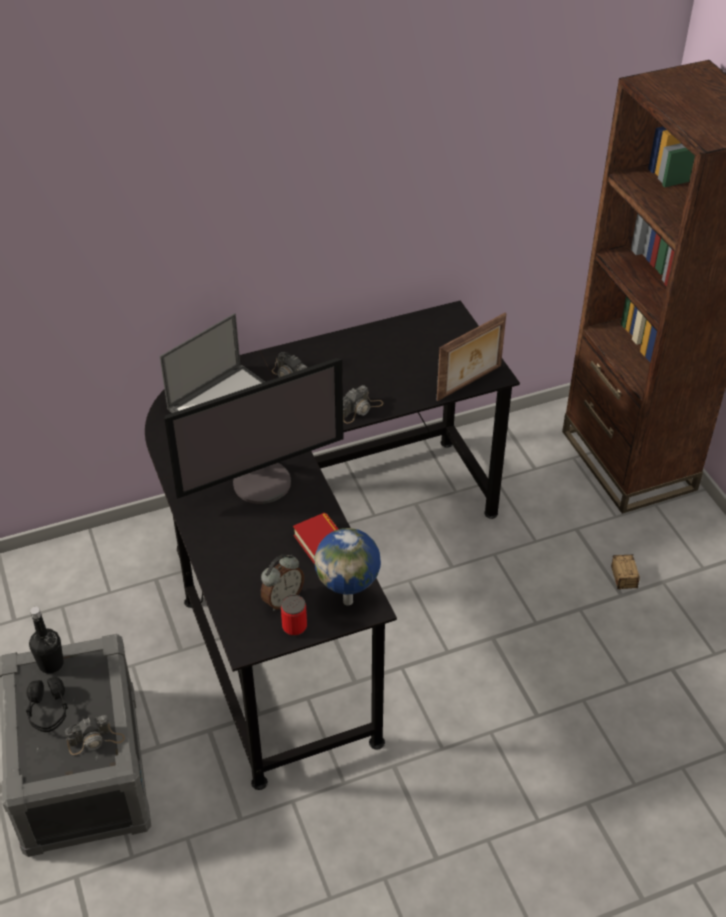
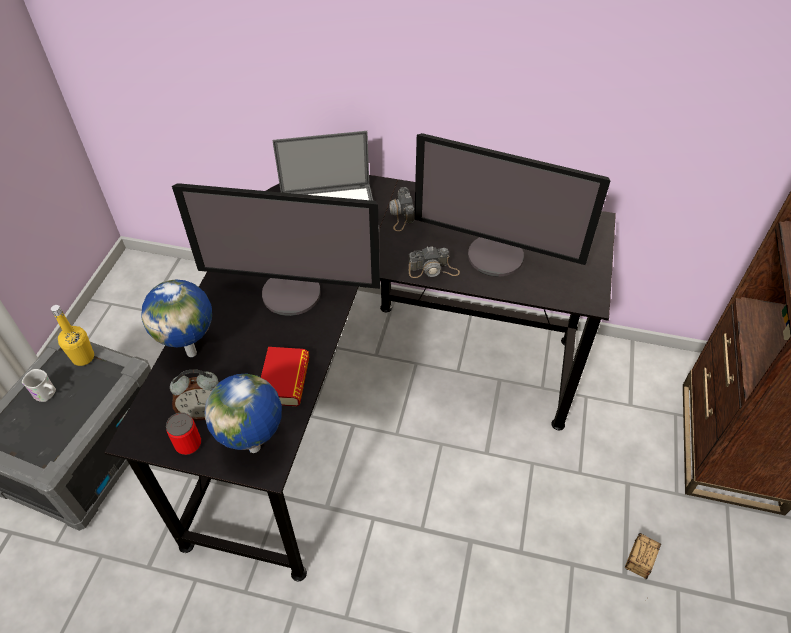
camera: 35 degrees right, 5 degrees up
(48, 711) = (47, 394): black headphones -> white mug
(51, 664) = (83, 357): black bottle -> yellow bottle
(95, 740) = (52, 438): camera -> none
(226, 566) = (193, 352): none -> globe
(399, 374) = (497, 255): none -> monitor
(470, 383) = (557, 295): picture frame -> none

